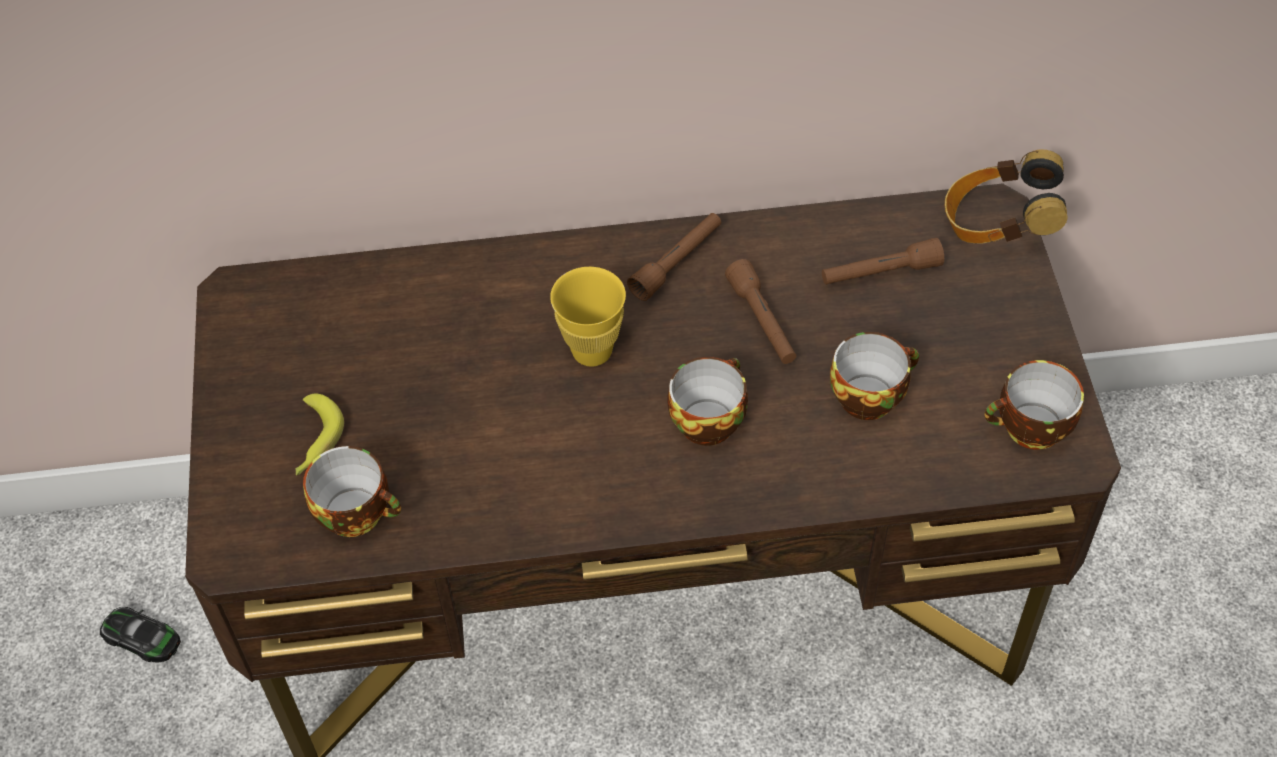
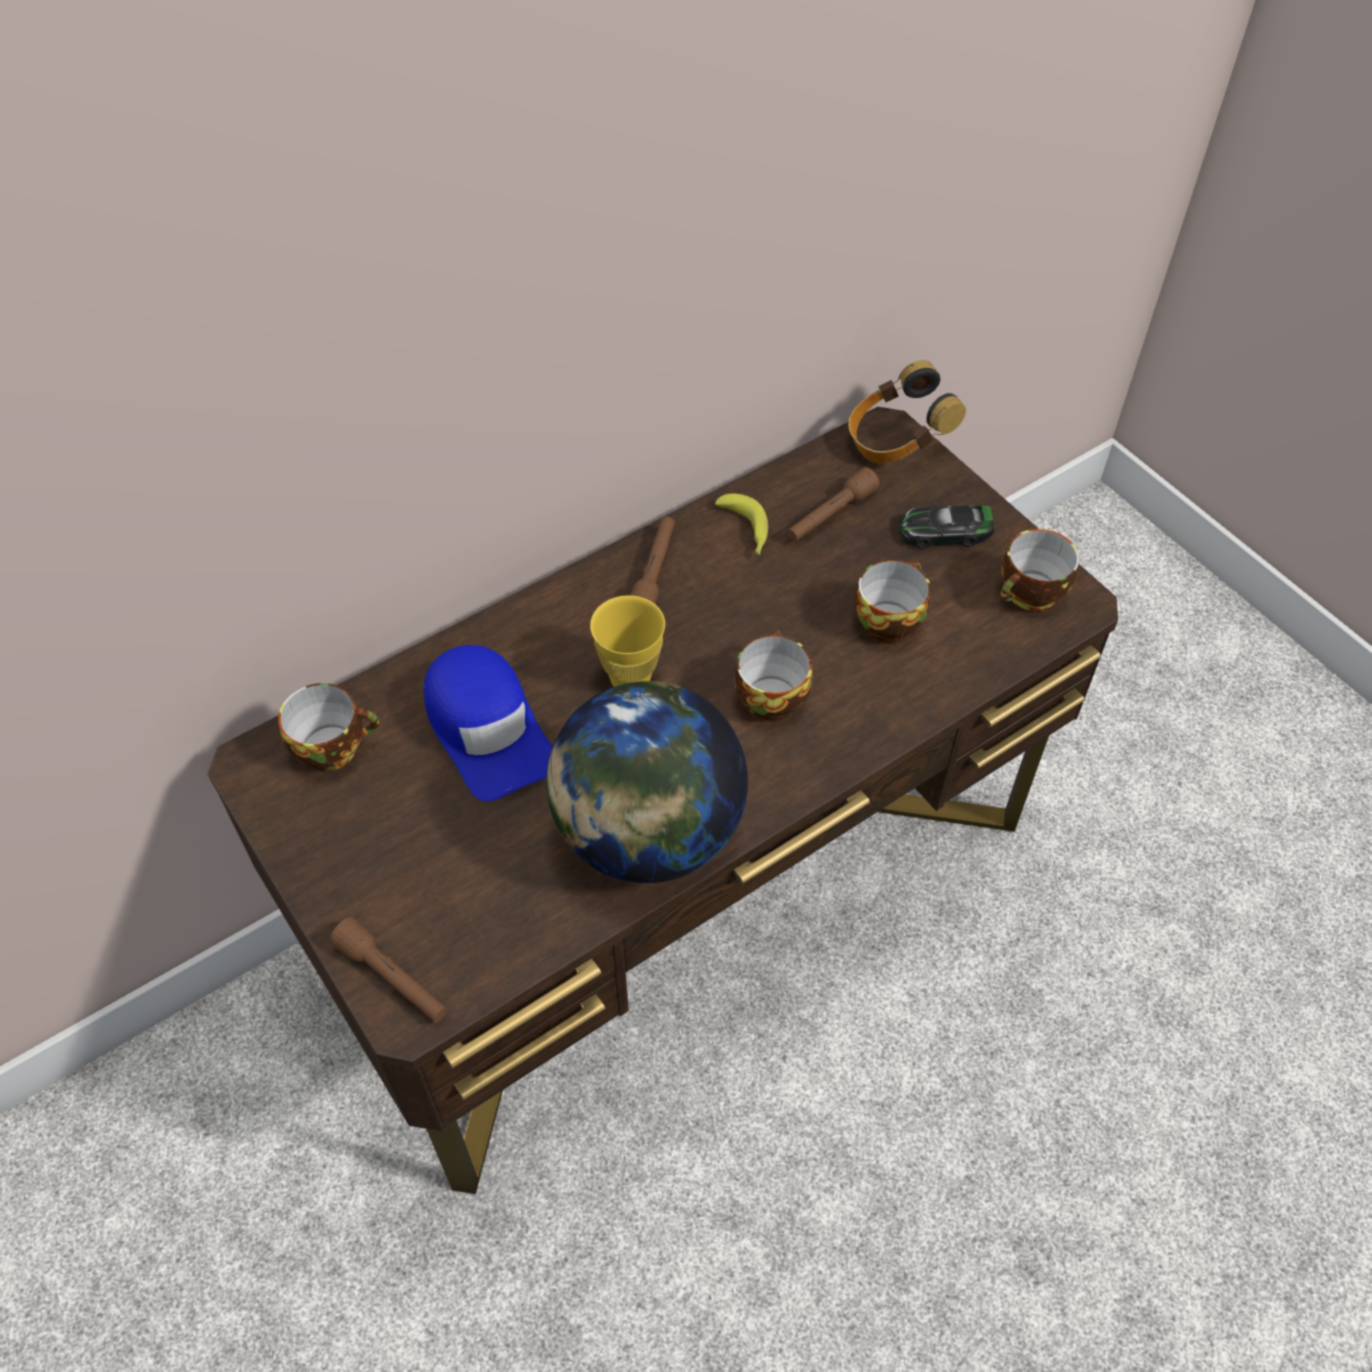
camera: 30 degrees left, 0 degrees up
(142, 638) = (234, 1153): toy car -> toy car (945, 532)
(314, 441) = (423, 869): banana -> banana (745, 531)
(358, 512) = (510, 916): cup -> cup (334, 746)
(441, 344) = (488, 729): none -> blue cap
(518, 495) = (648, 833): none -> globe
(762, 322) = (760, 594): brown flashlight -> brown flashlight (393, 979)

